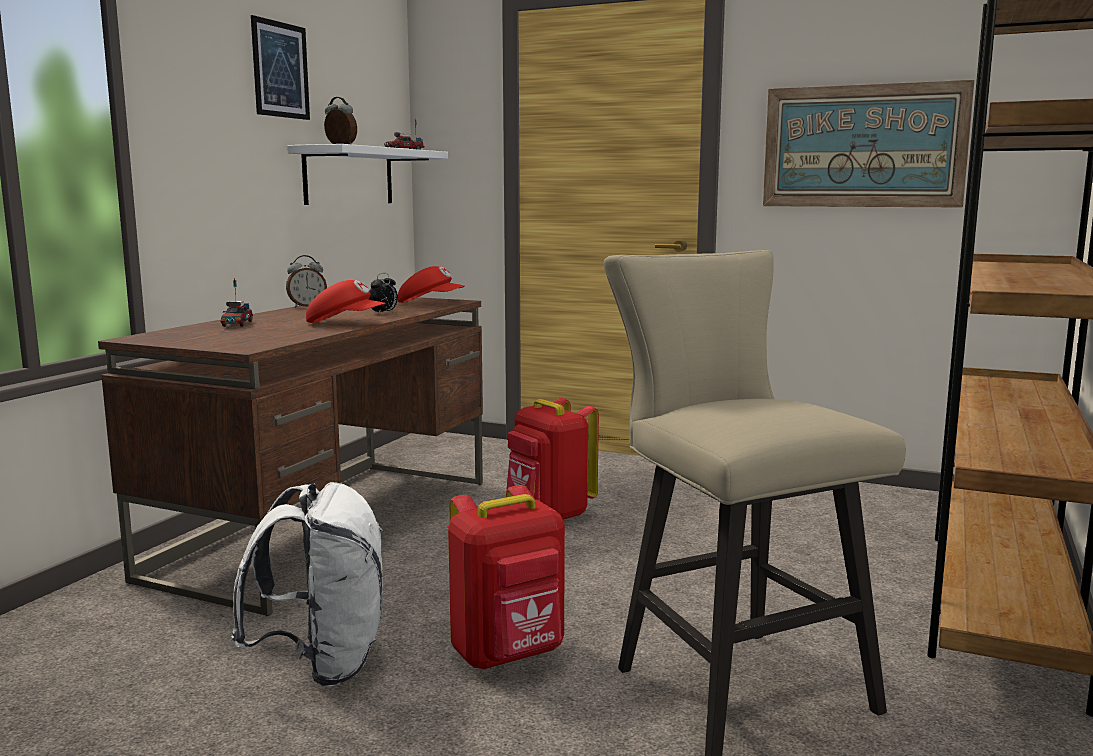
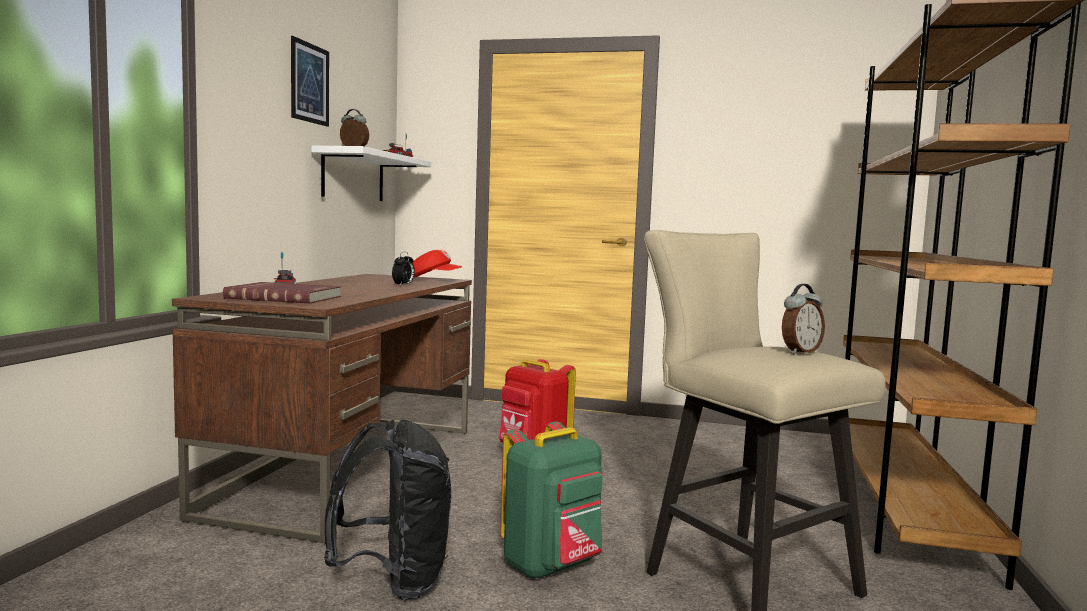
camera: 10 degrees left, 5 degrees down
(223, 336) = (285, 297): none -> red book
(307, 306) = (329, 280): alarm clock -> alarm clock (799, 352)
(323, 664) = (394, 581): white backpack -> black backpack
(345, 323) = (380, 291): red cap -> none
(509, 655) = (552, 566): red backpack -> green backpack
(863, 146) = (763, 170): picture -> none

